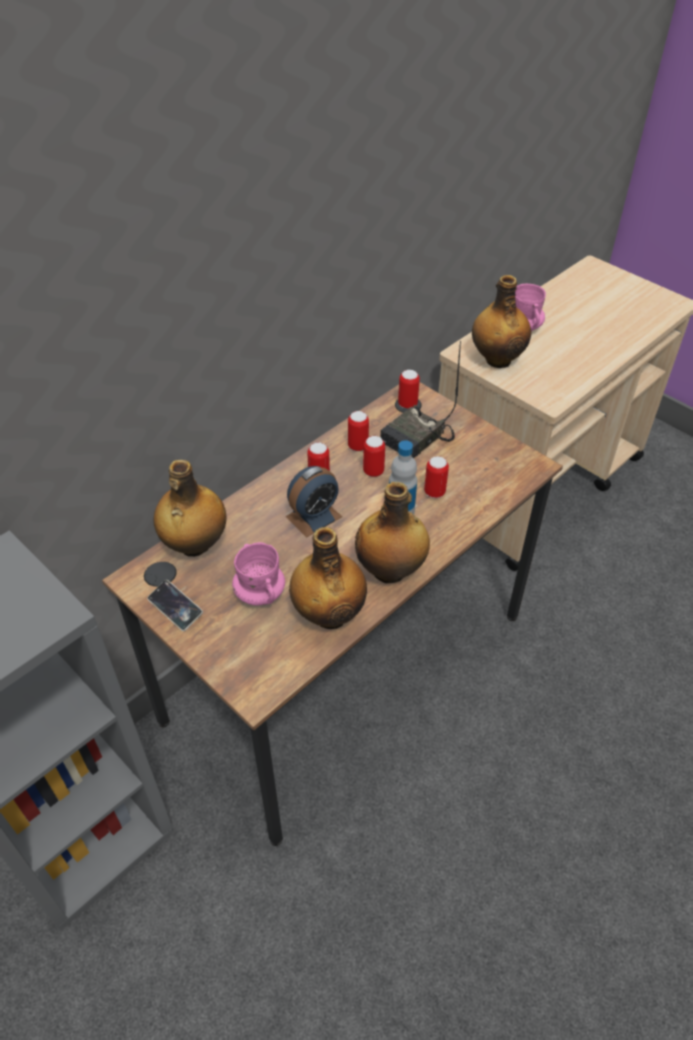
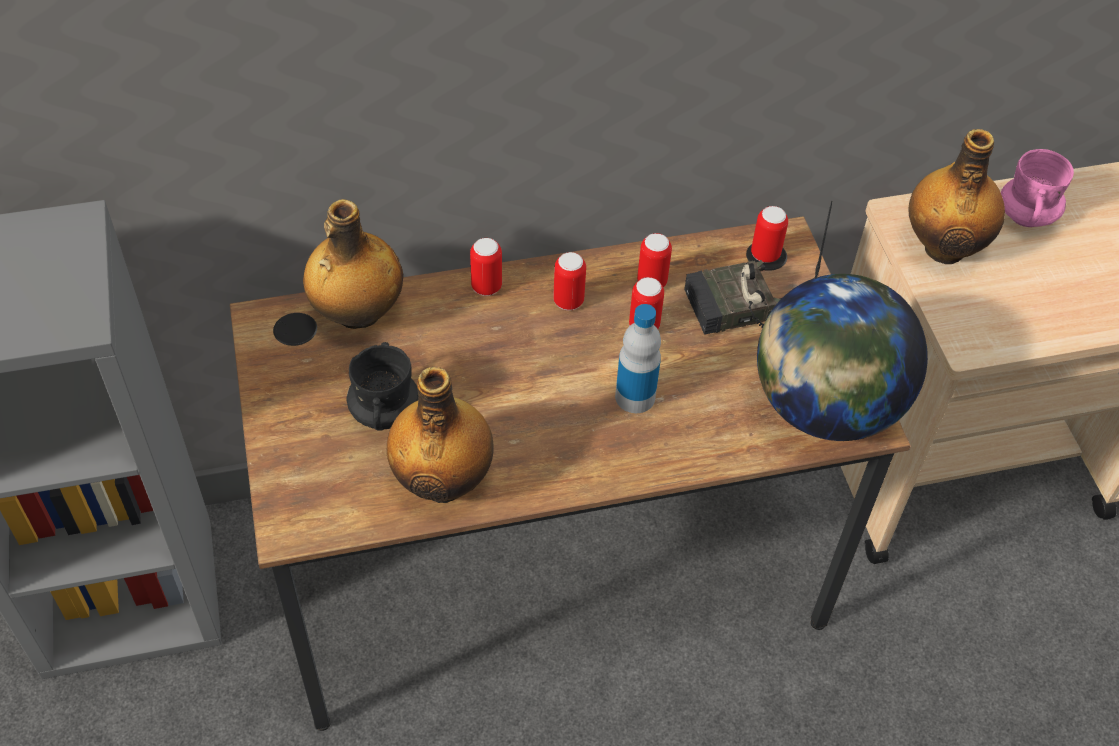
camera: 30 degrees right, 5 degrees up
(175, 607) = (280, 378): phone -> none
(259, 593) = (384, 412): pink mug -> black mug
(313, 516) = (522, 348): alarm clock -> none
(391, 570) = (560, 466): bottle -> none
(434, 492) = (700, 393): can -> can (486, 286)
(505, 467) = (825, 407): none -> globe

